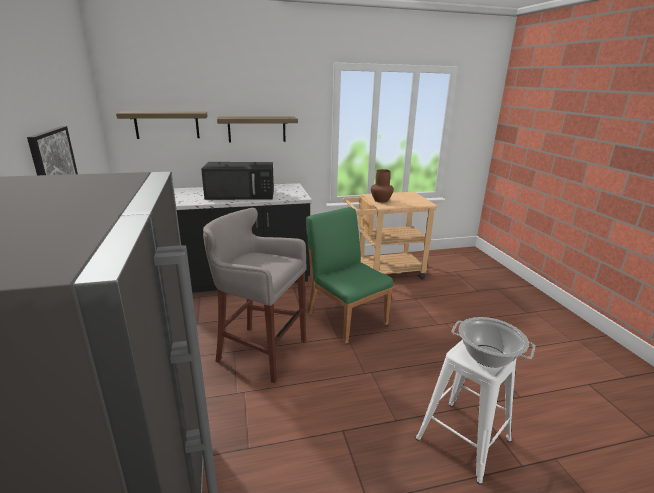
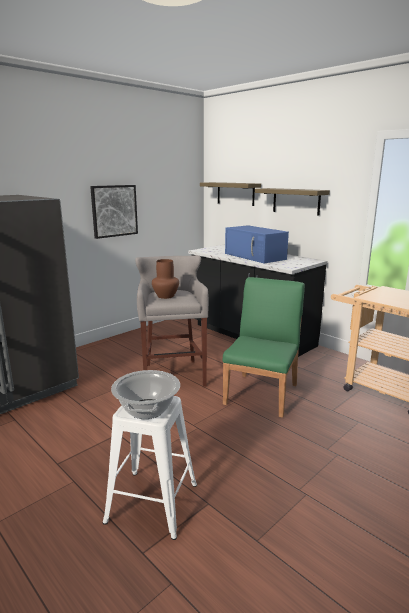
camera: 60 degrees right, 5 degrees down
(241, 194) = (255, 256): black microwave -> blue microwave
(380, 200) = (380, 294): brown vase -> brown vase (165, 296)

